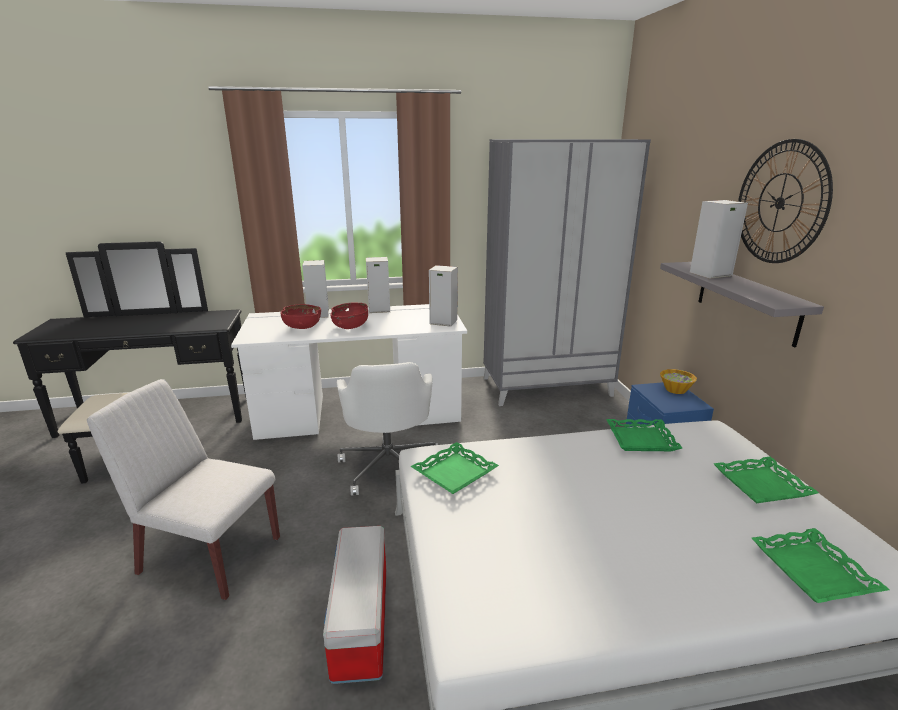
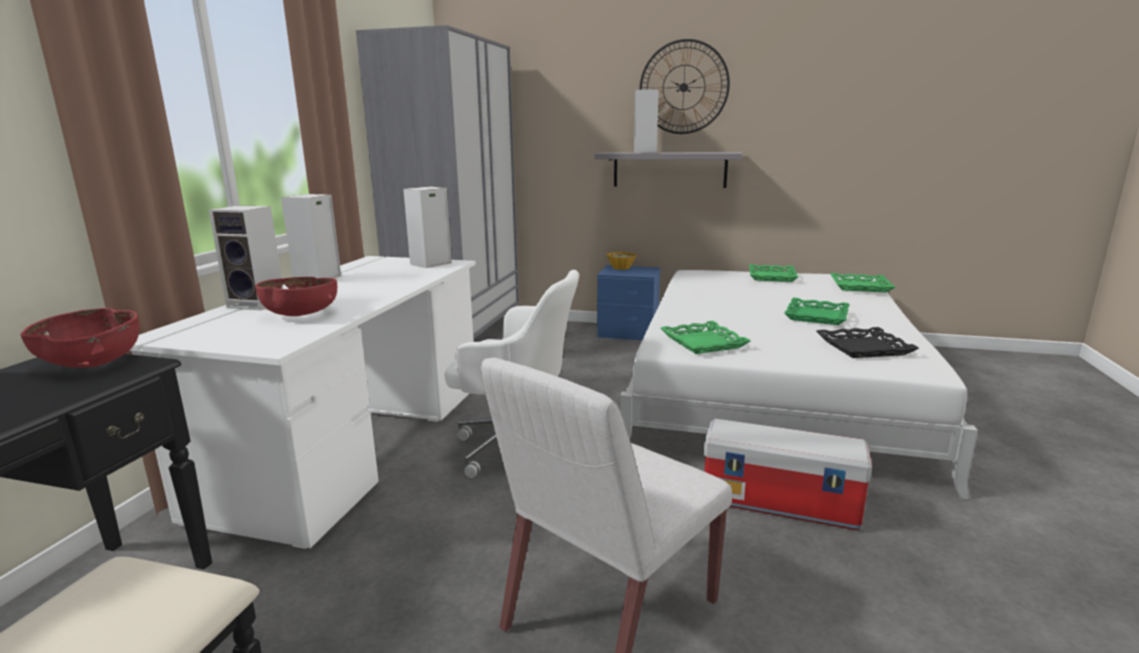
camera: 65 degrees left, 5 degrees down
(351, 326) = (358, 294): red bowl -> red bowl (93, 362)
(513, 582) = (864, 348): none -> black tray
(641, 440) = (693, 287): green tray -> green tray (817, 316)

